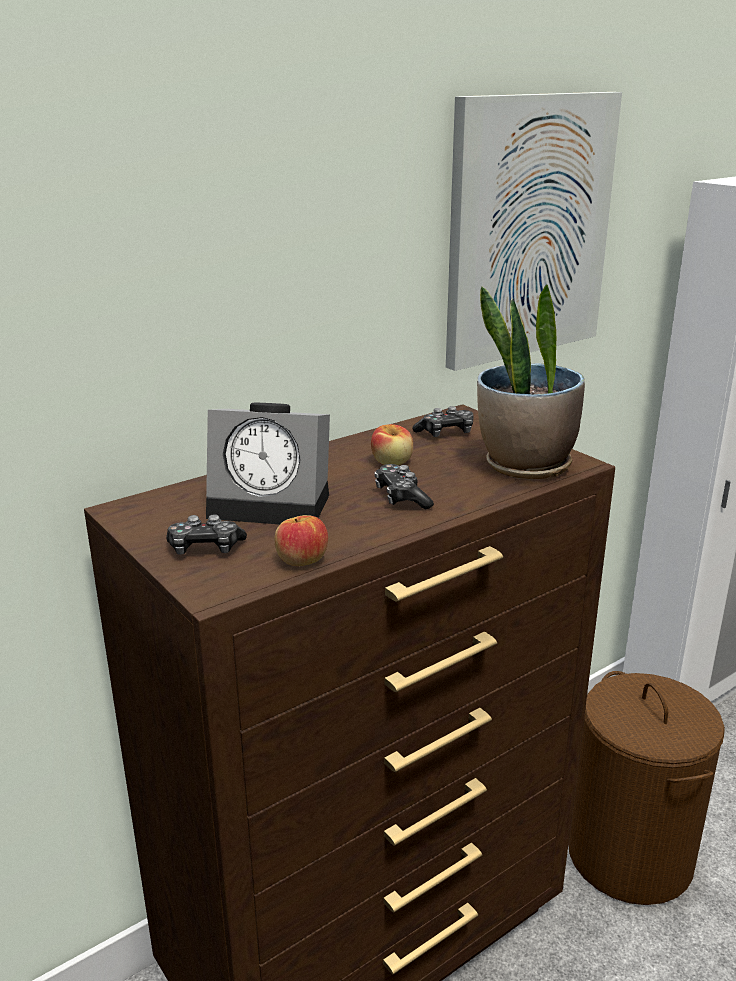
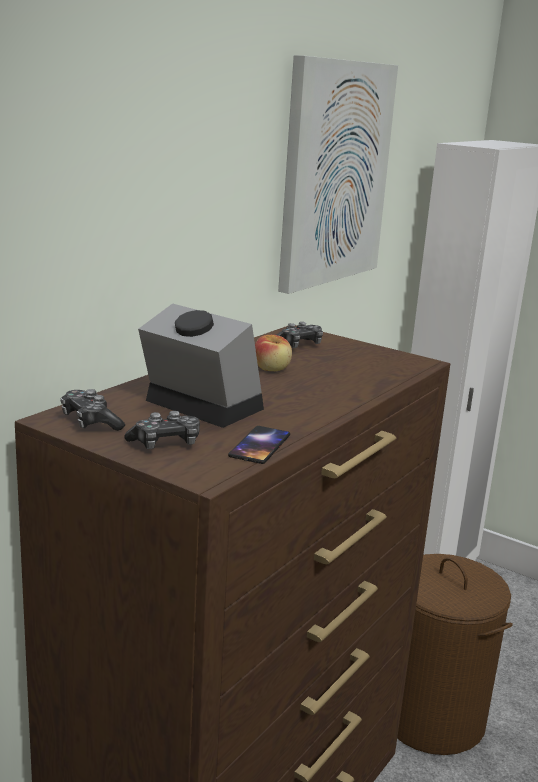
camera: 20 degrees left, 5 degrees down
(274, 504) = (197, 405): alarm clock -> alarm clock turned 135 degrees counterclockwise
(301, 560) = (260, 445): apple -> phone
(401, 497) = (303, 394): game controller -> game controller (90, 422)
(525, 466) = (382, 366): potted plant -> none

